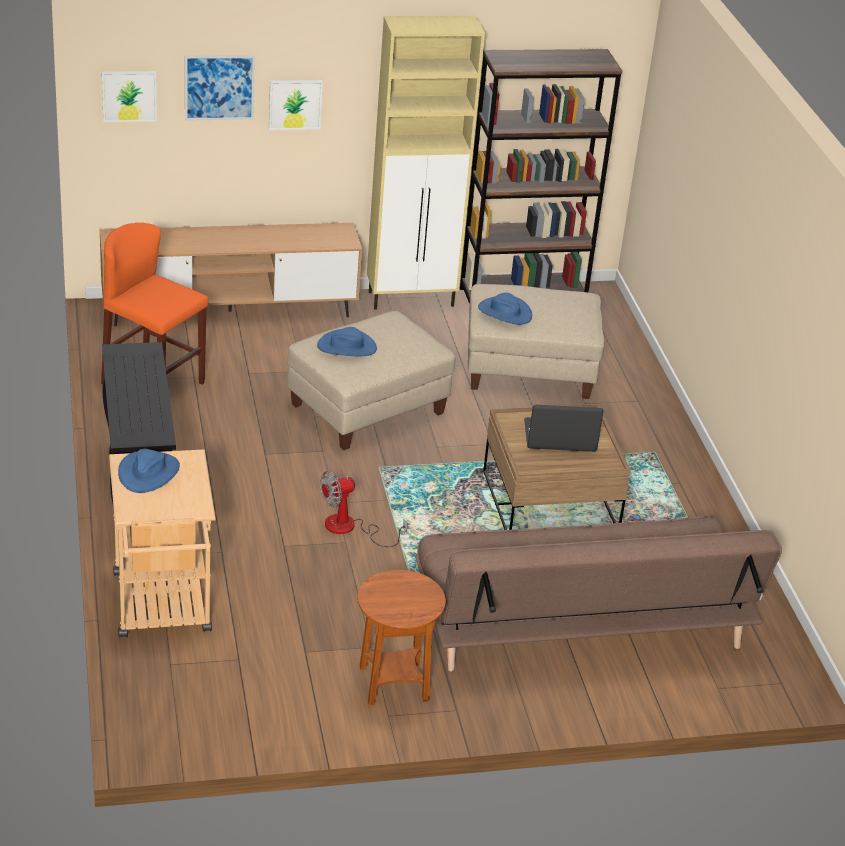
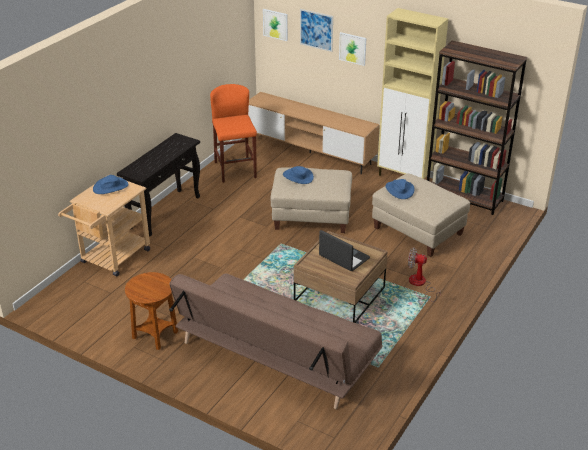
camera: 45 degrees right, 0 degrees up
(350, 528) = (231, 263): fan -> fan (420, 284)

